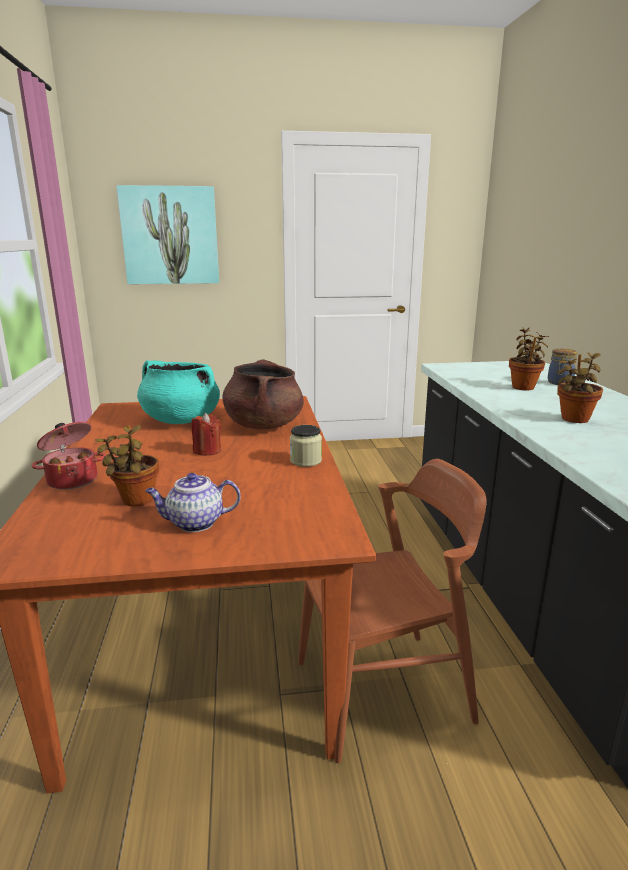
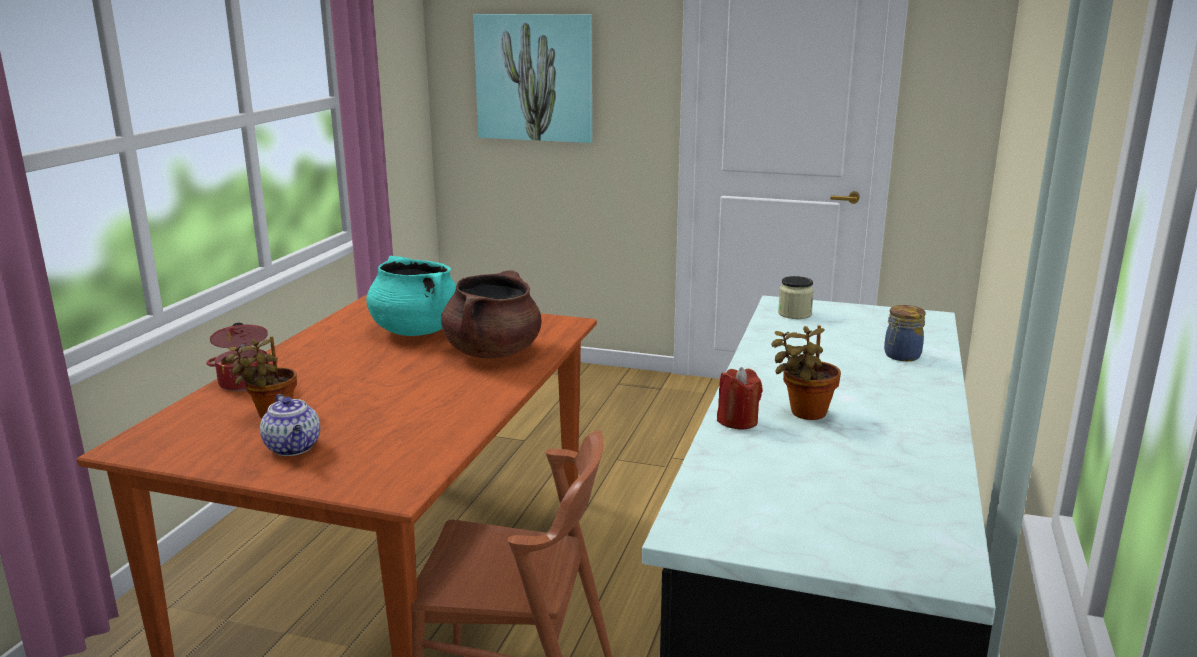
camera: 25 degrees right, 0 degrees up
(194, 523) = (294, 448): teapot -> teapot turned 135 degrees counterclockwise
(207, 451) = (397, 373): red candle -> red candle (737, 421)
(305, 461) = (478, 404): jar -> jar (794, 314)
(524, 387) = (834, 354): potted plant -> none

